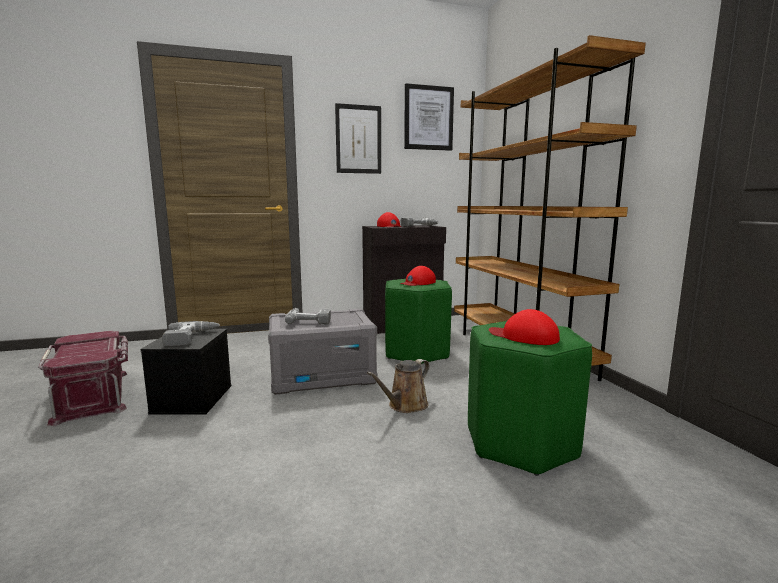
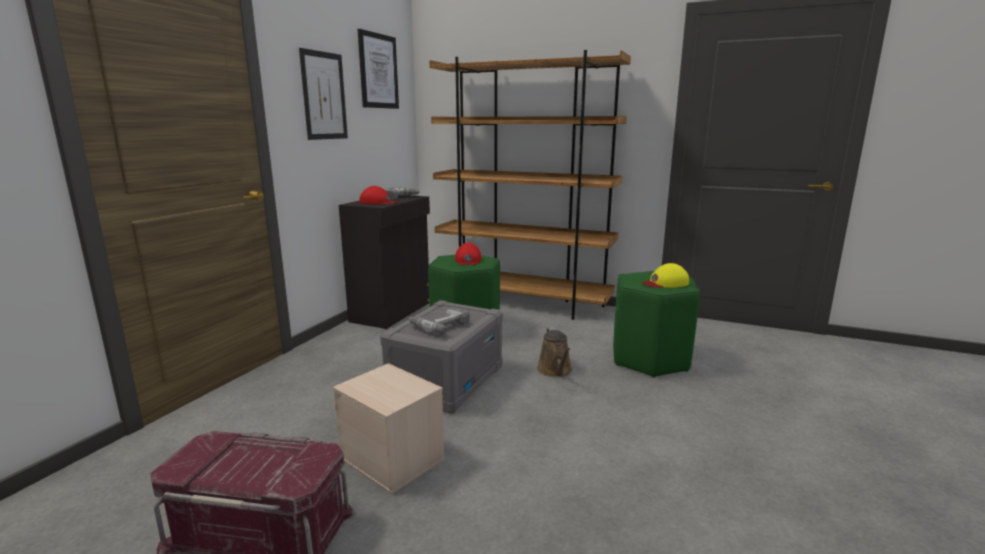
camera: 50 degrees left, 5 degrees up
(191, 338) = (393, 384): power drill -> none
(193, 399) = (393, 459): black storage box -> beige storage box
(524, 336) = (665, 283): red cap -> yellow cap

